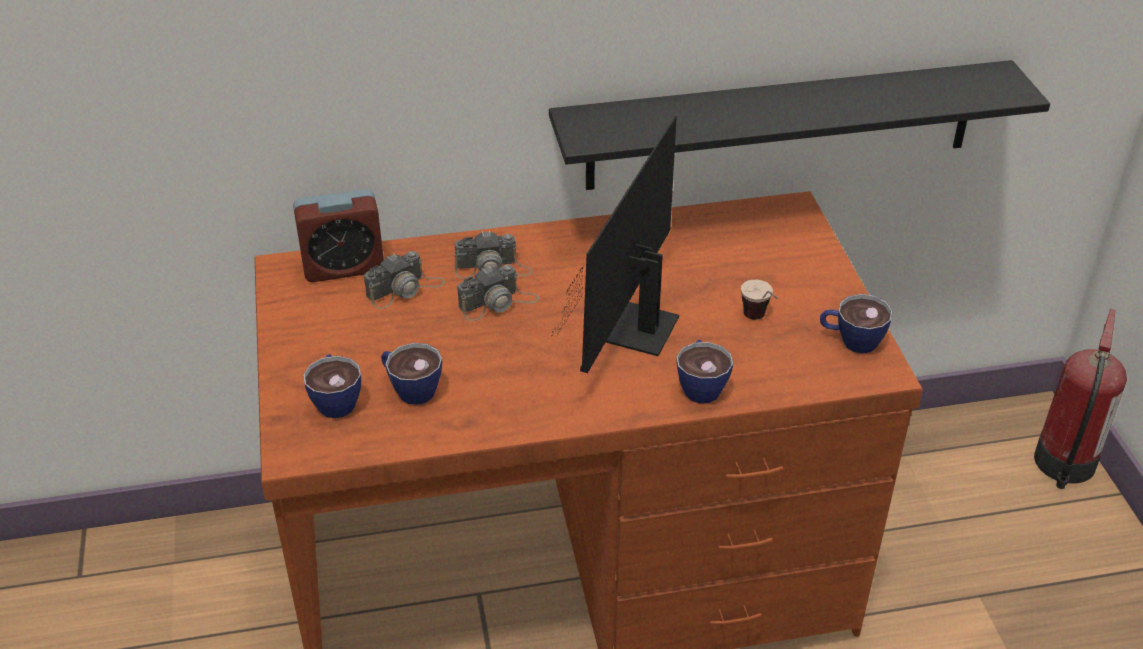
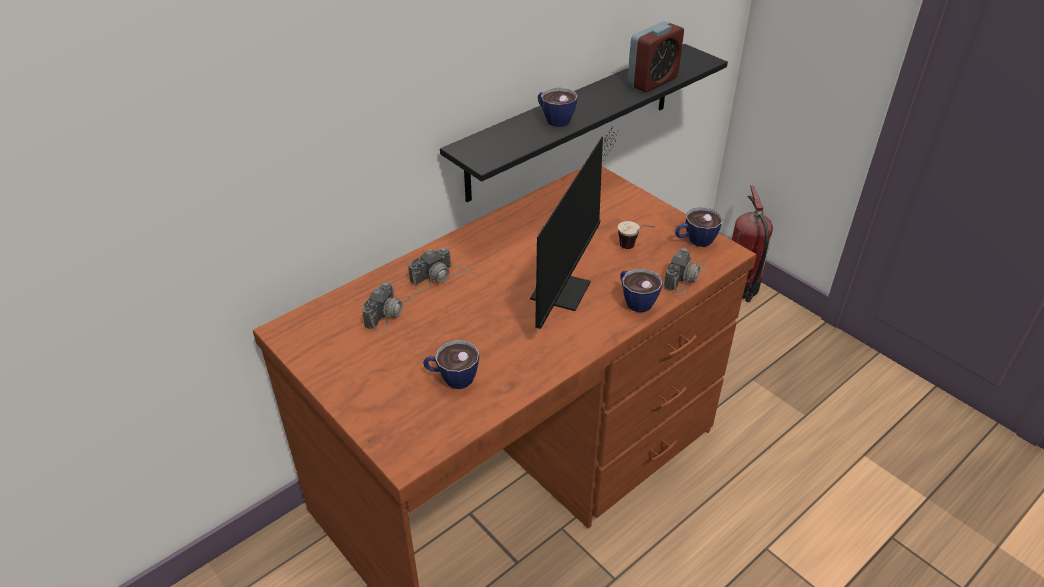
camera: 30 degrees left, 0 degrees up
(336, 399) = (405, 408): cup -> cup (554, 119)
(343, 267) = (330, 313): alarm clock -> alarm clock (652, 81)
(498, 303) = (462, 297): camera -> camera (685, 276)
(631, 335) = (566, 285): monitor -> monitor turned 150 degrees counterclockwise

